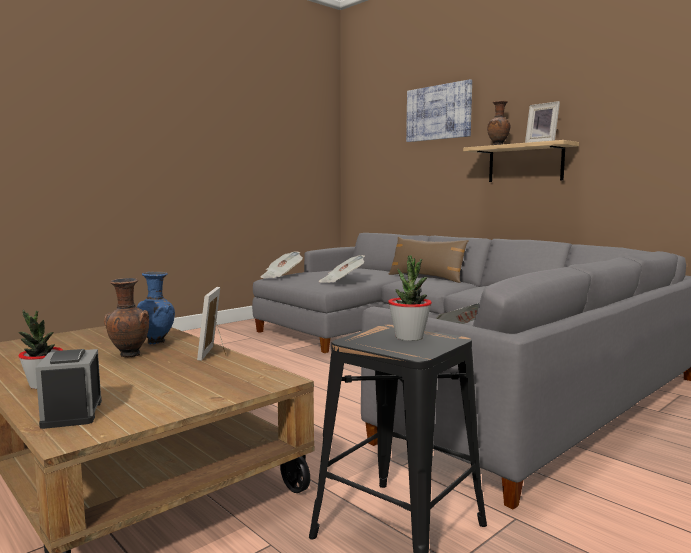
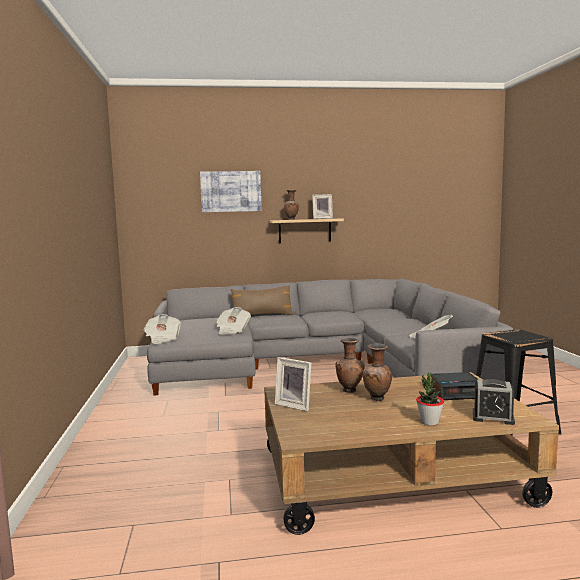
camera: 55 degrees left, 0 degrees up
(157, 342) = (349, 390): blue vase -> brown vase
(189, 383) = (455, 392): none -> alarm clock
(215, 353) = (396, 381): picture frame -> picture frame (295, 405)
(409, 337) = (513, 334): potted plant -> none

